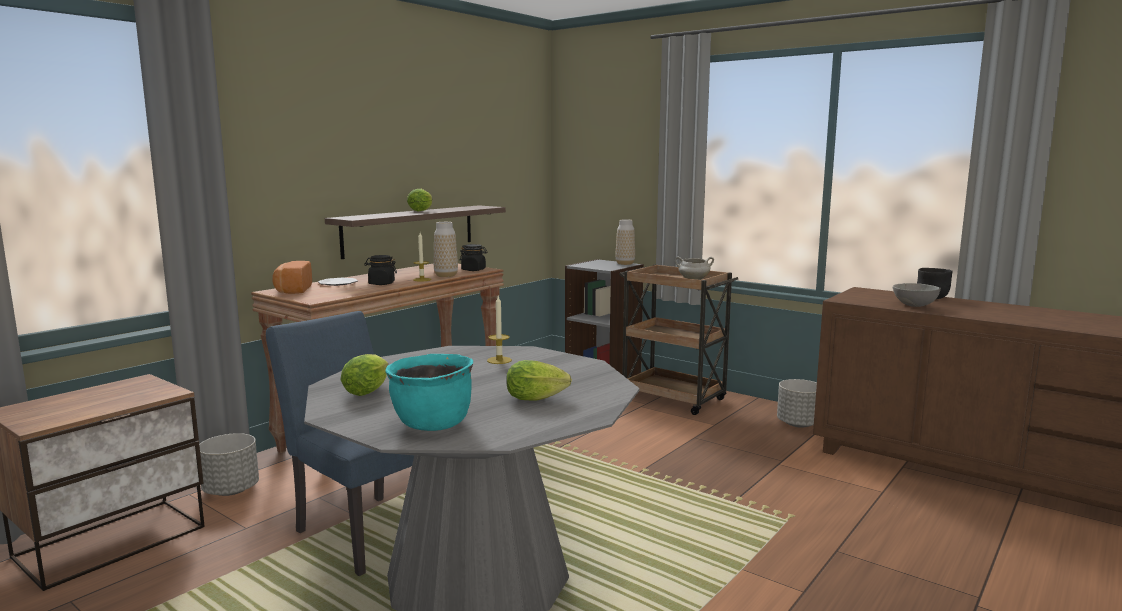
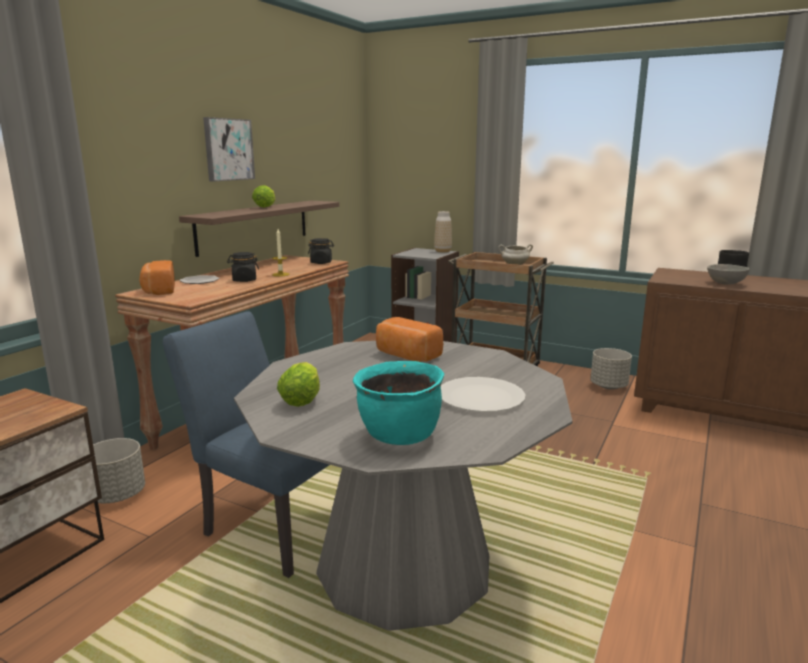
camera: 10 degrees left, 5 degrees up
(382, 152) = (228, 149): none -> picture
(446, 276) = (300, 269): vase -> none
(499, 360) = (406, 356): candle -> bread
(539, 399) = (480, 397): lettuce -> white plate

